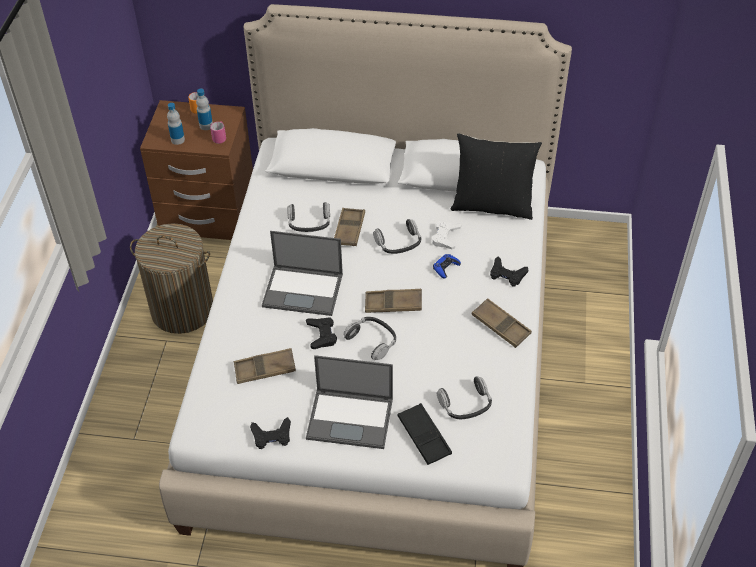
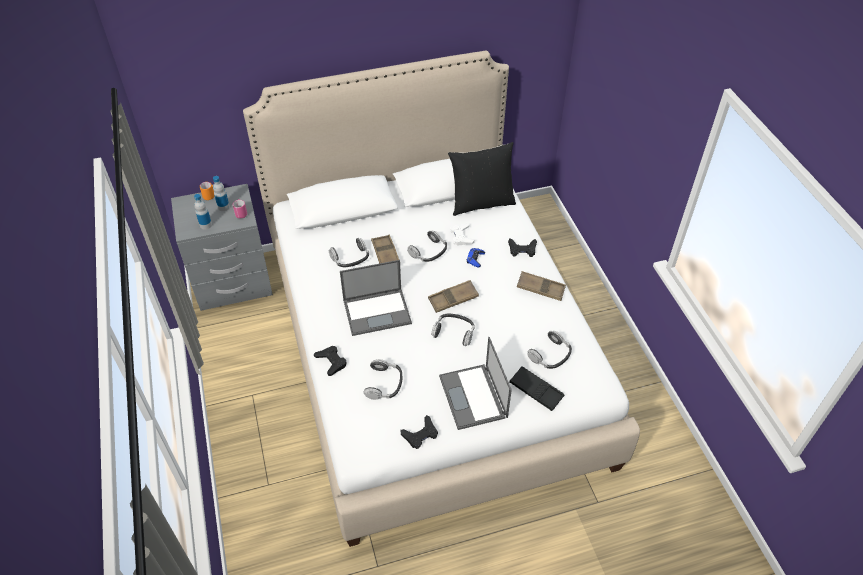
camera: 25 degrees left, 0 degrees up
(182, 310) = (252, 365): laundry basket -> none
(208, 215) = (233, 284): brown nightstand -> grey nightstand
(265, 369) = (384, 384): brown tray -> headphones
(322, 335) = (413, 341): black game controller -> black game controller (331, 362)
(351, 418) = (473, 397): laptop -> laptop turned 90 degrees clockwise

